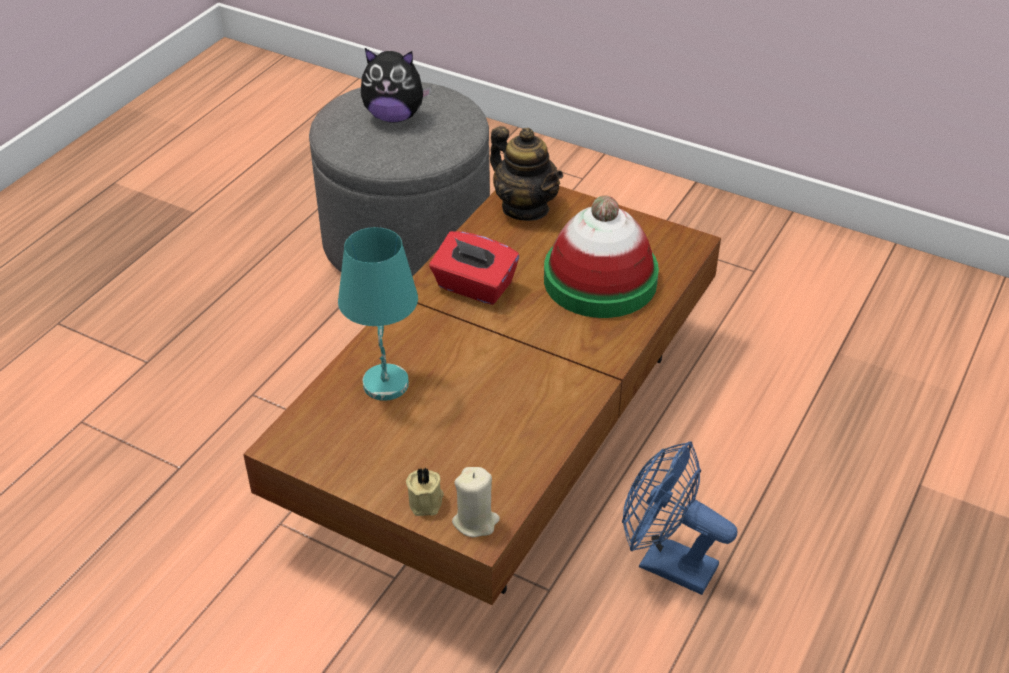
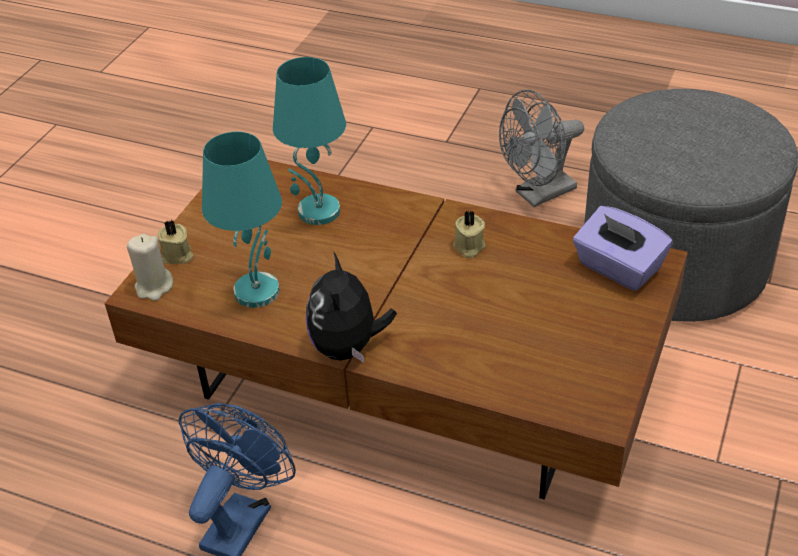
camera: 85 degrees right, 0 degrees up
(275, 306) = (538, 195): none -> grey fan
(394, 116) = (702, 132): plush toy -> plush toy (348, 347)
(474, 287) = (468, 247): red tissue box -> beige candle
(501, 436) = (257, 290): none -> turquoise table lamp
(525, 208) = (618, 268): teapot -> purple tissue box
(600, 280) = (505, 339): hat -> none

